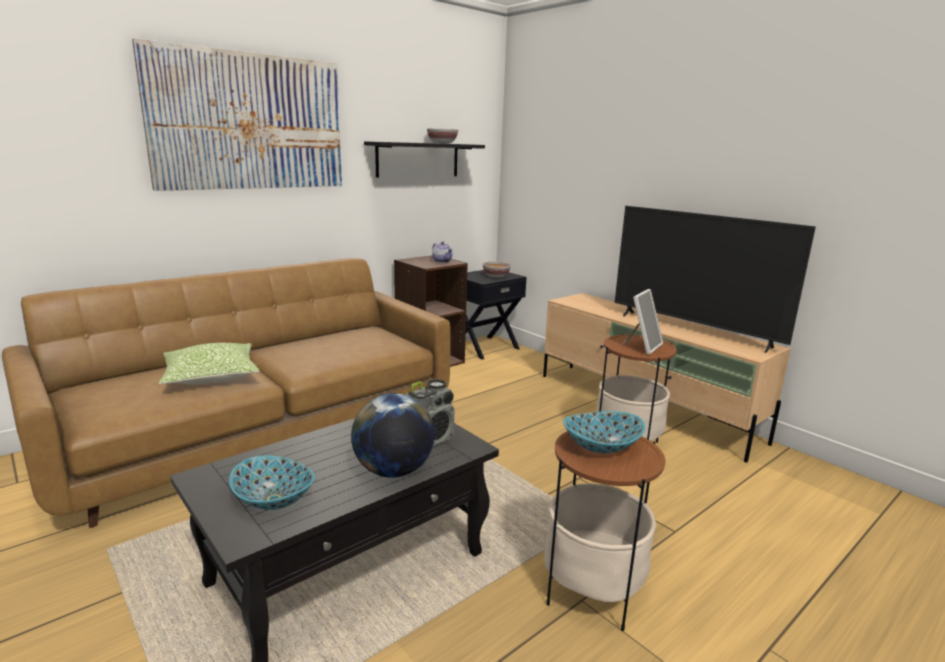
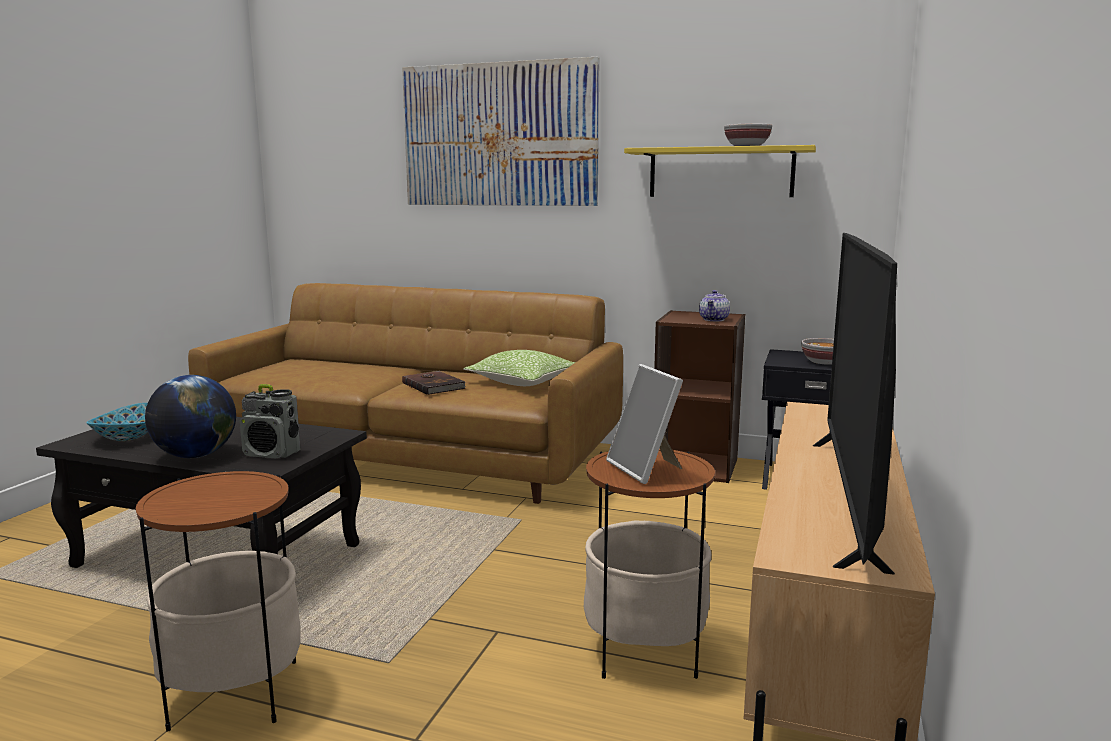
camera: 60 degrees right, 5 degrees down
(211, 376) = (349, 375): pillow -> pillow (523, 381)
(315, 358) = (434, 385): none -> brown book
(418, 159) = (721, 172): black shelf -> yellow shelf
(600, 446) = (227, 491): bowl -> none
(642, 346) = (646, 469): picture frame -> picture frame turned 60 degrees clockwise

